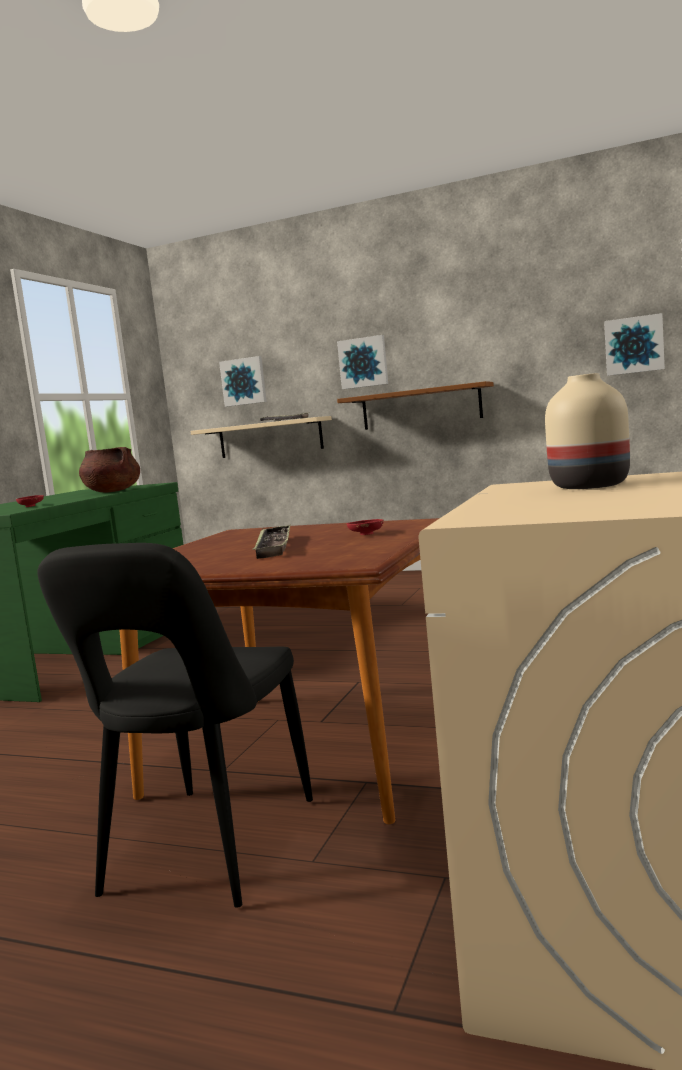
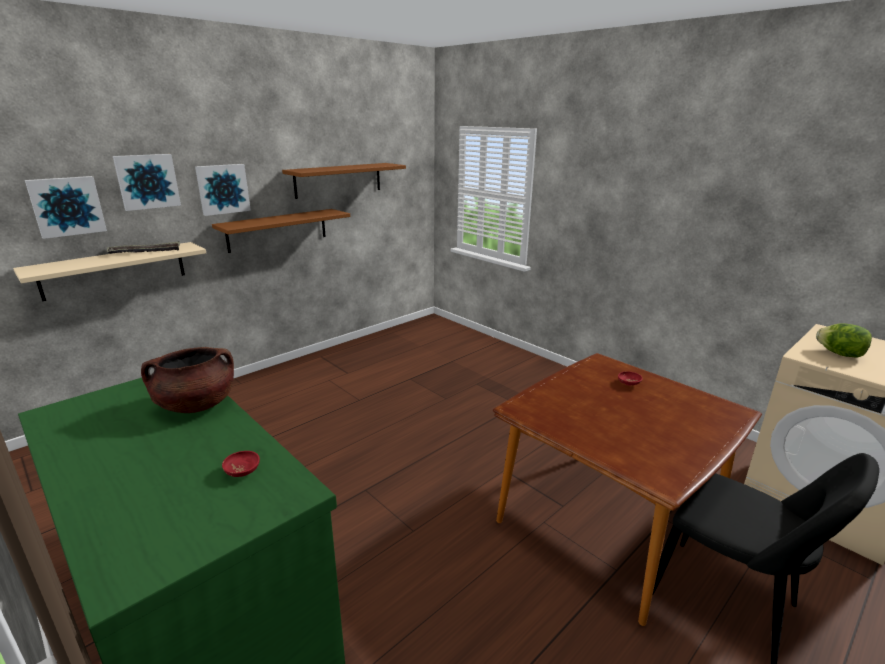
camera: 65 degrees left, 15 degrees up
(274, 547) = (634, 414): tray -> none
(504, 345) = (338, 180): none -> brown shelf
(588, 486) = (839, 354): beige vase -> lettuce
(634, 345) = (410, 185): picture -> picture (147, 181)

